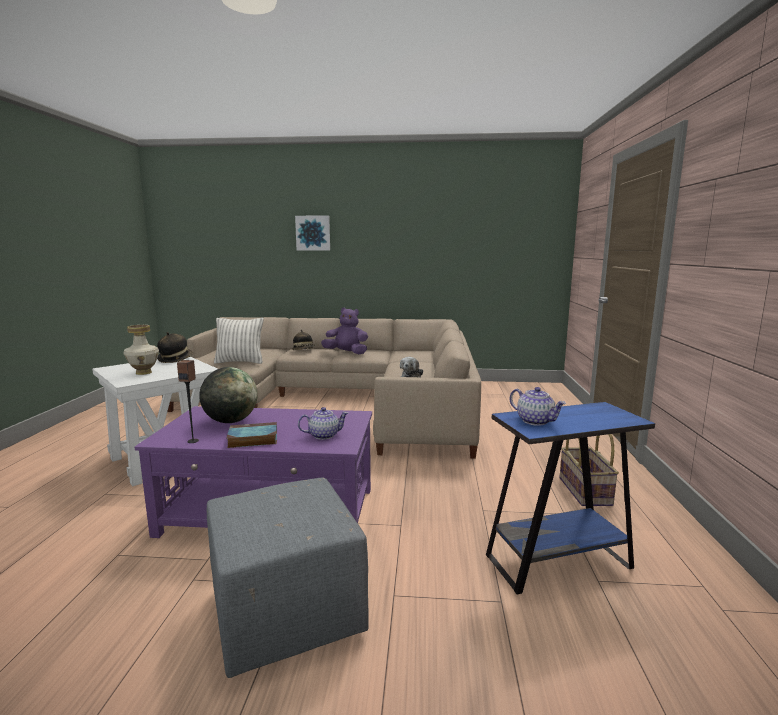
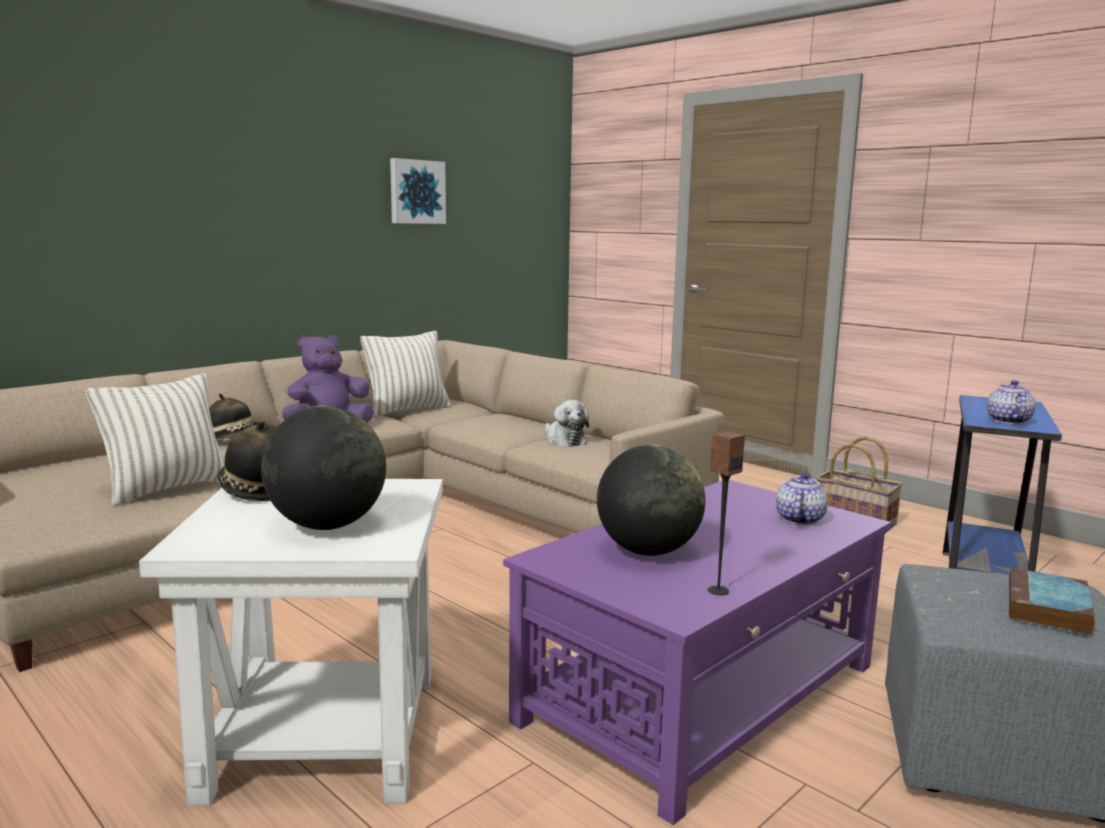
camera: 50 degrees left, 0 degrees up
(143, 373) = (328, 526): vase -> globe
(251, 439) = (762, 556): book -> book (1048, 609)
(313, 233) = (169, 175): picture -> picture (416, 192)
(398, 352) = (407, 410): none -> pillow
(535, 421) = (1007, 421): teapot -> teapot turned 75 degrees counterclockwise

